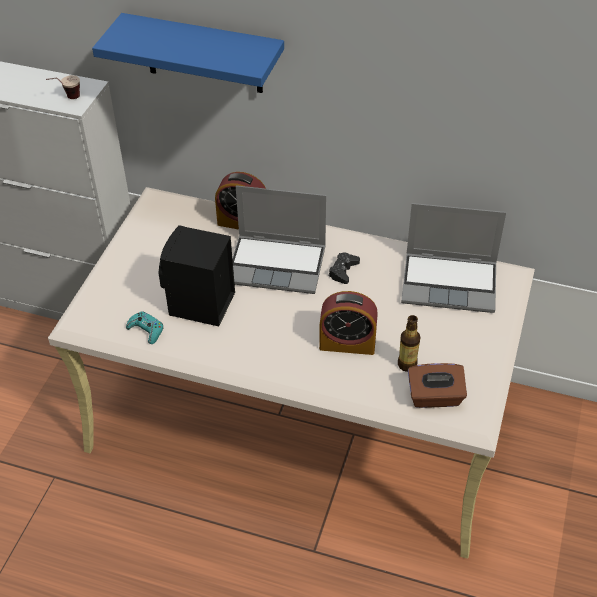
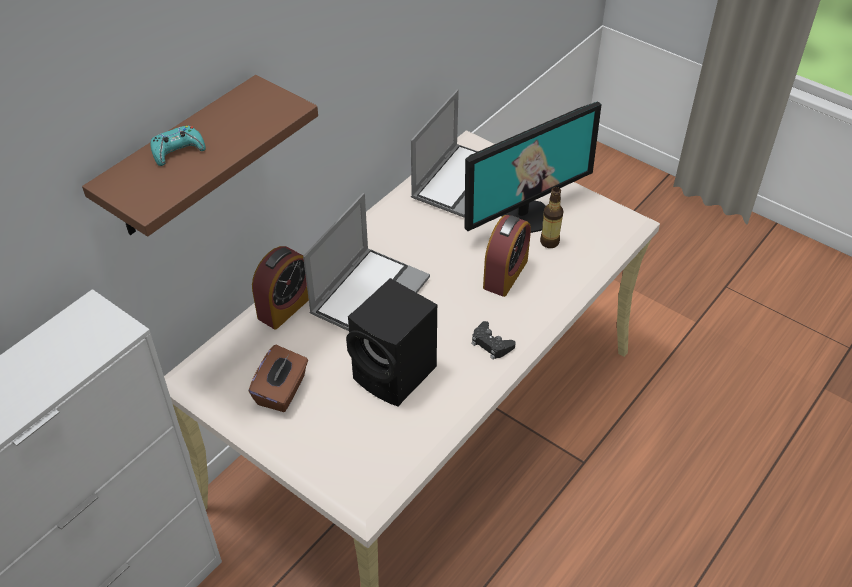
camera: 70 degrees left, 0 degrees up
(67, 99) = (99, 336): cup -> none
(146, 330) = (410, 433): turquoise game controller -> turquoise game controller (177, 151)
(203, 54) = (181, 160): blue shelf -> brown shelf
(343, 271) = (406, 248): black game controller -> black game controller (491, 344)
(432, 338) = (525, 216): none -> monitor
(435, 397) = (595, 236): brown tissue box -> brown tissue box (282, 391)

